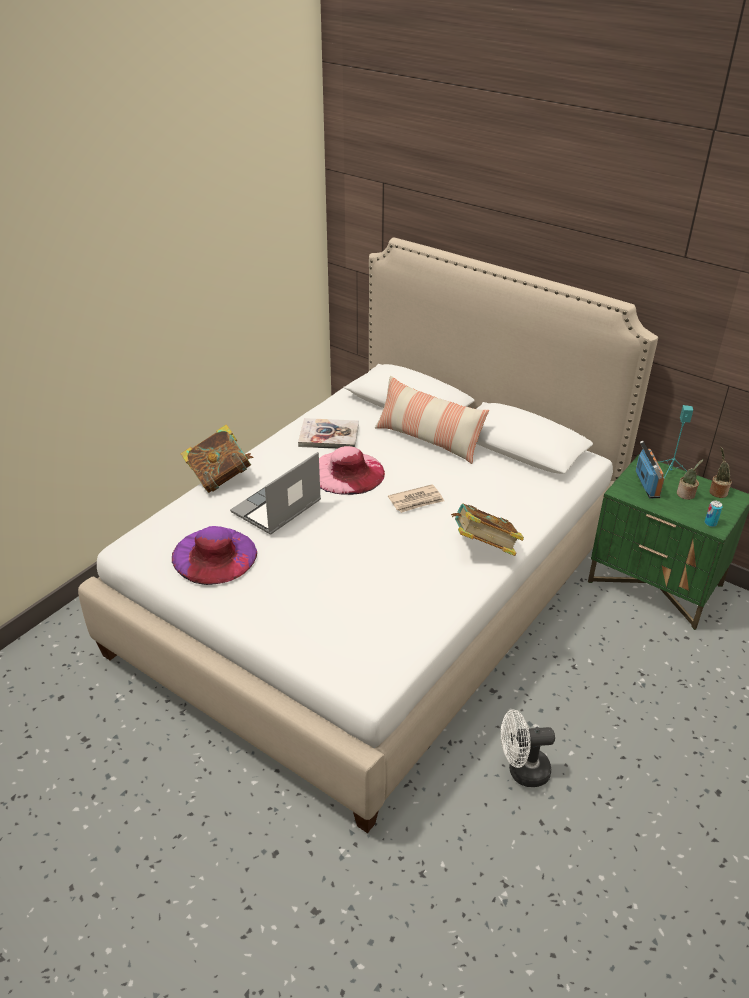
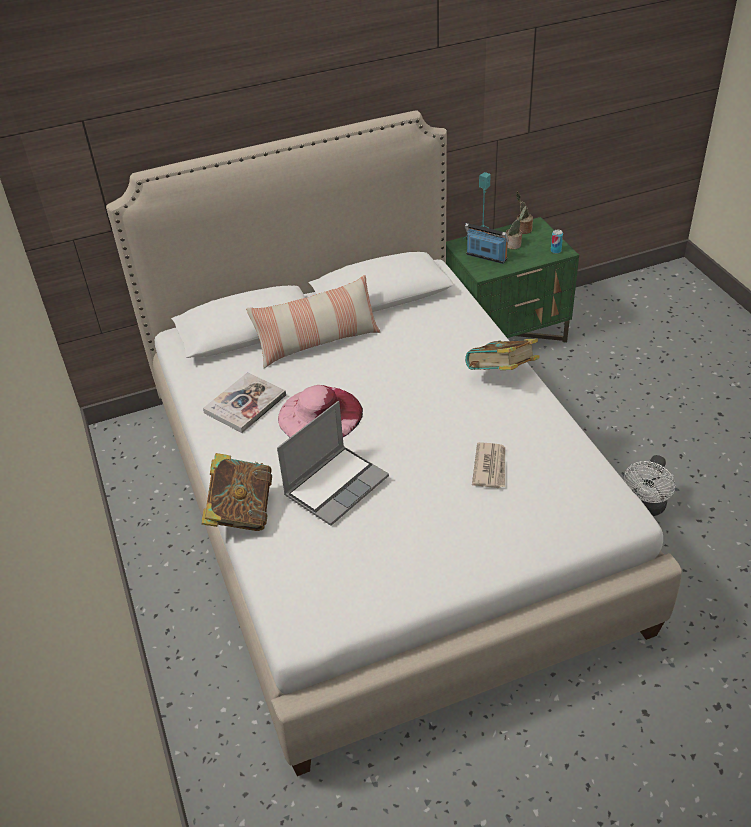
camera: 55 degrees left, 5 degrees up
(214, 555) = (374, 560): purple hat -> none
(276, 508) = (336, 485): laptop -> laptop turned 120 degrees counterclockwise
(416, 501) = (403, 387): newspaper -> newspaper (490, 467)

